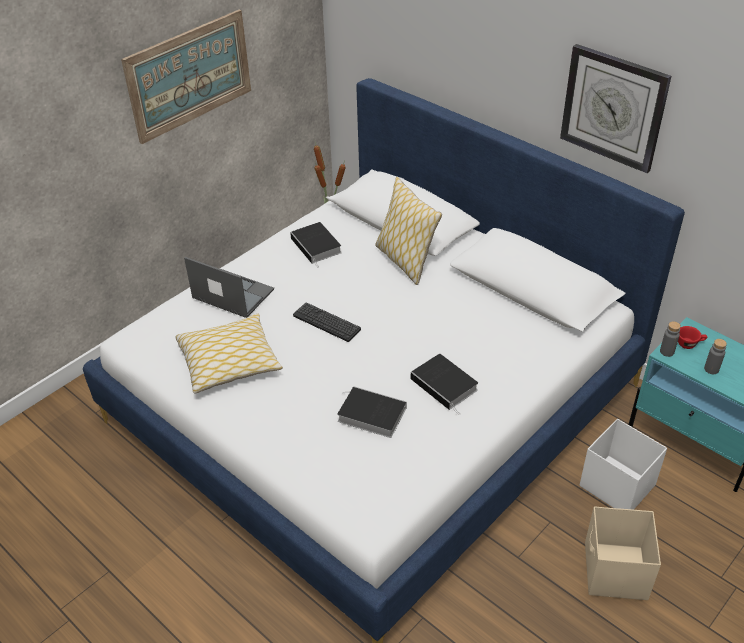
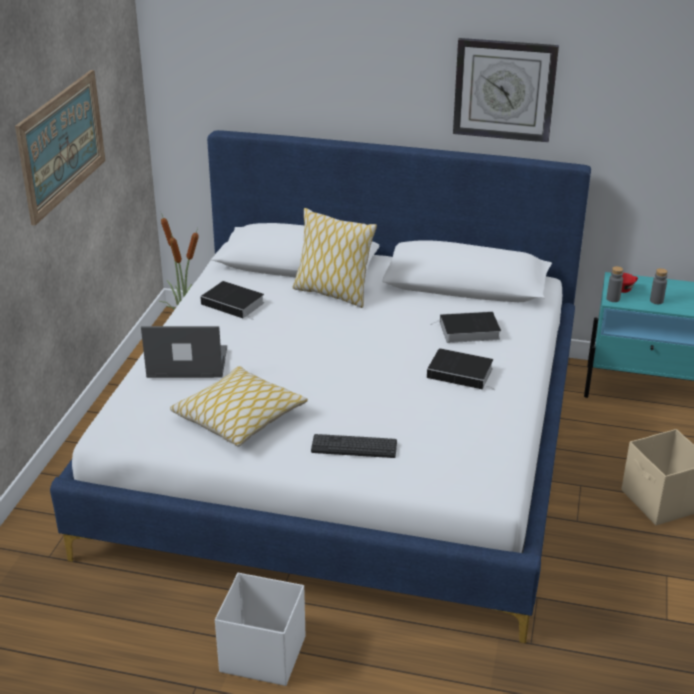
camera: 30 degrees left, 10 degrees down
(326, 322) = (307, 358): keyboard -> keyboard (354, 447)
(369, 414) = (416, 415): book -> book (467, 331)
(616, 485) = (610, 439): white storage box -> white storage box (262, 654)

